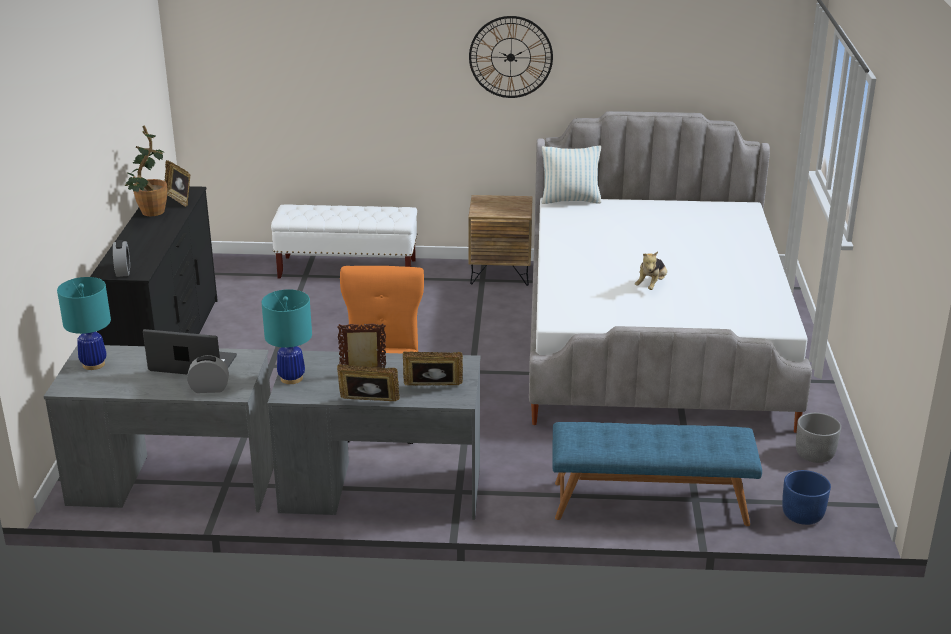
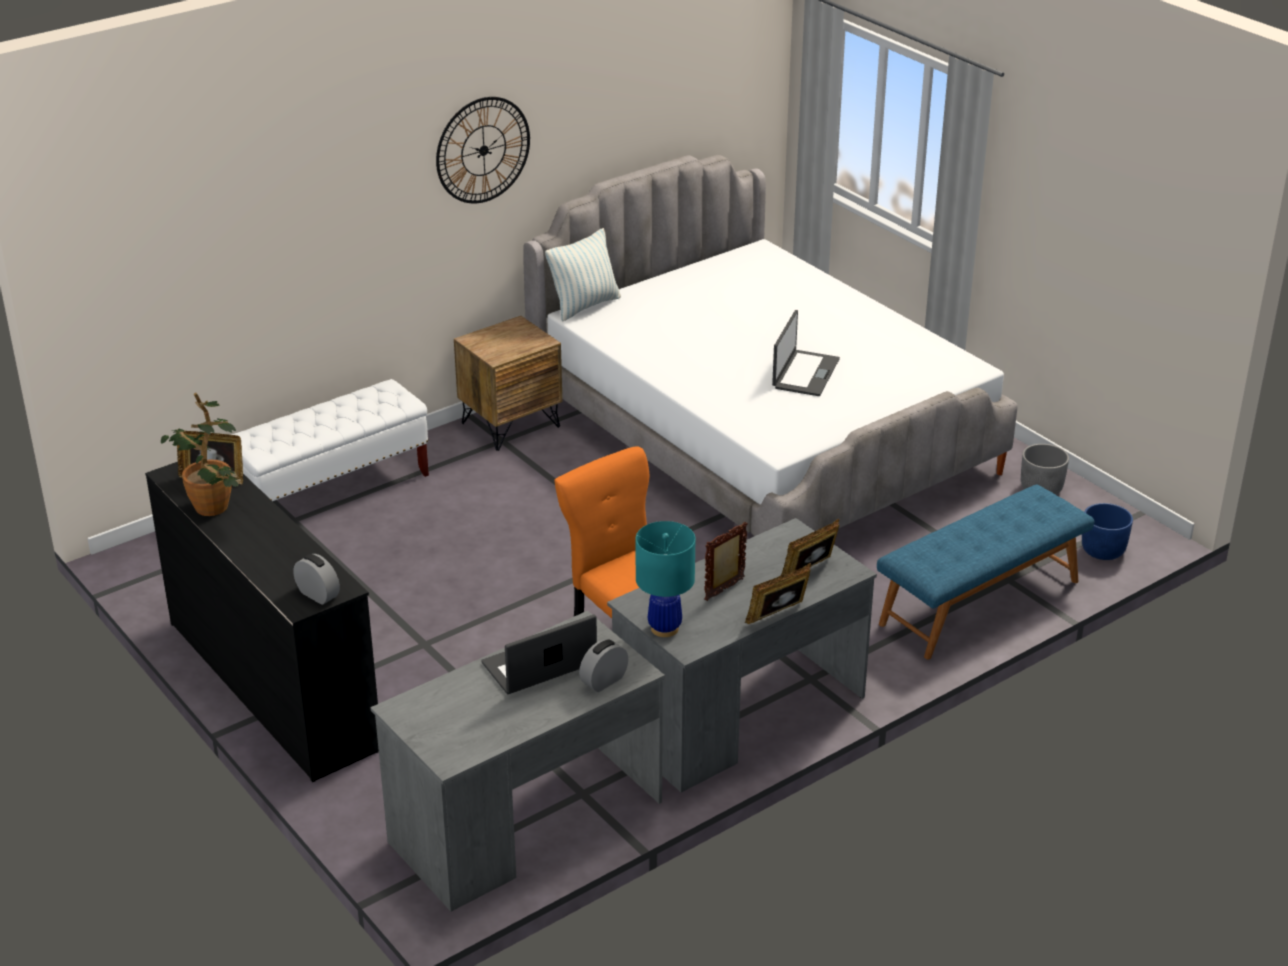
camera: 40 degrees left, 5 degrees up
(94, 364) = (433, 719): turquoise table lamp -> none
(651, 285) = (804, 373): plush toy -> laptop

